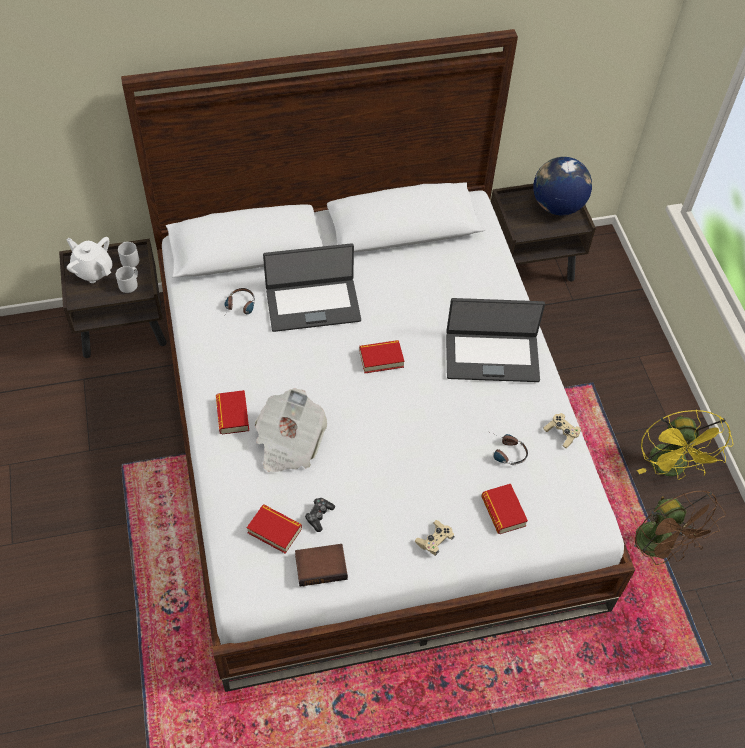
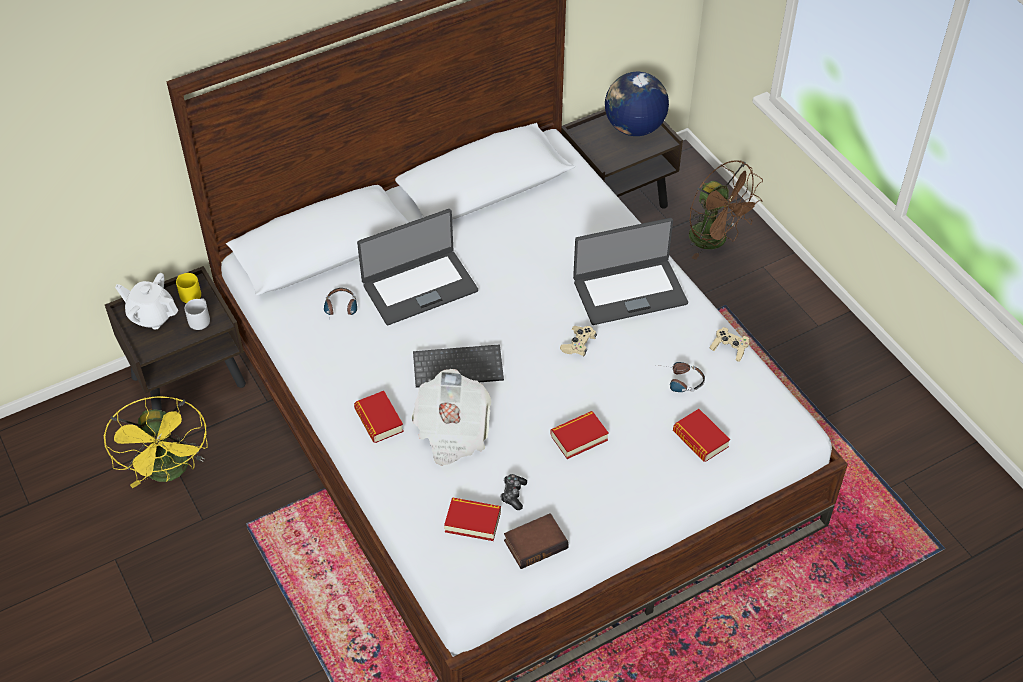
camera: 15 degrees left, 5 degrees down
(129, 260) = (189, 294): grey mug -> yellow mug
(318, 385) = (459, 366): none -> keyboard
(381, 359) = (515, 323): book -> book (579, 438)
(434, 541) = (642, 486): beige game controller -> beige game controller (578, 345)
(660, 547) = (854, 450): brown fan -> brown fan (715, 241)
(671, 468) = (836, 370): yellow fan -> yellow fan (170, 472)

